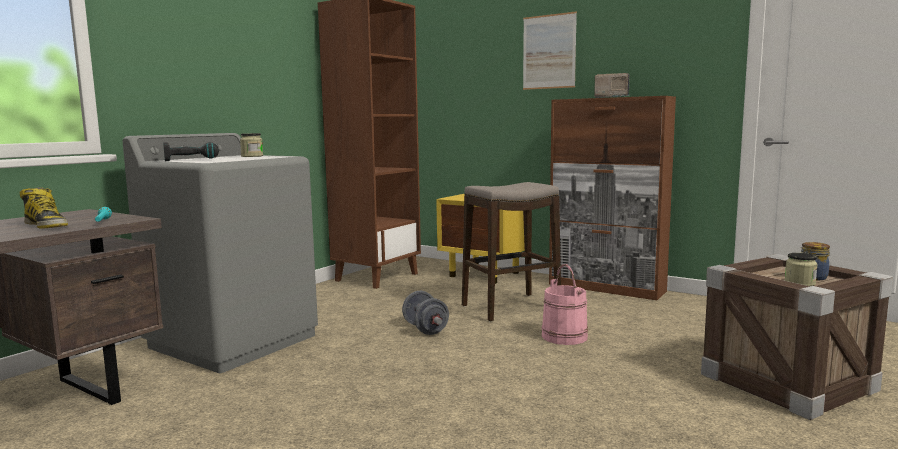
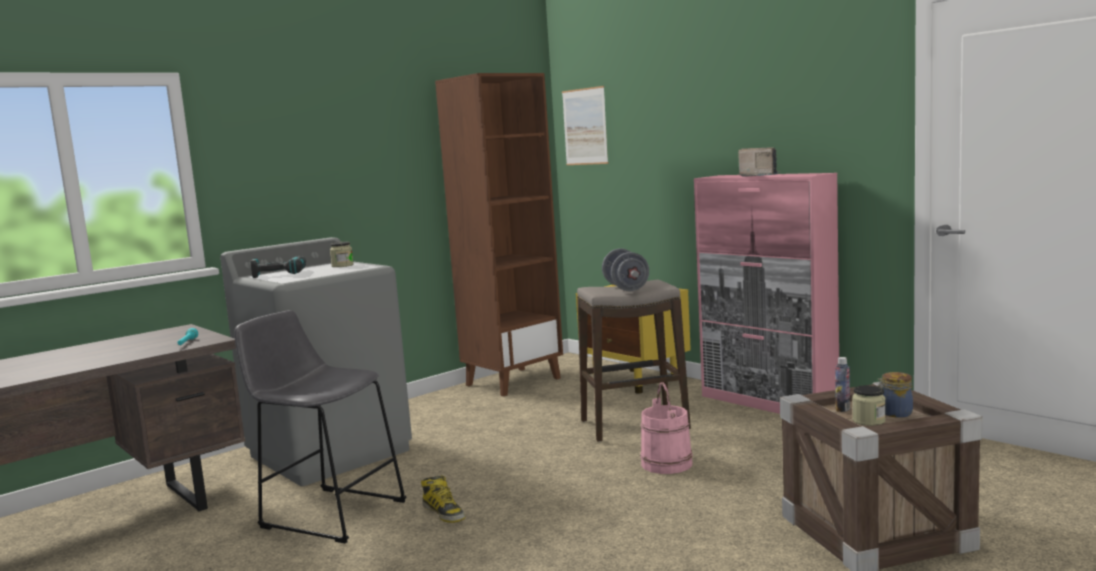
camera: 15 degrees right, 0 degrees up
(46, 225) = (141, 348): boot -> boot (444, 513)
(264, 397) = (328, 513): none -> grey stool
(425, 329) = (523, 448): grey dumbbell -> grey dumbbell (626, 288)
(549, 52) = (700, 117): picture -> picture (585, 126)
(606, 288) = (768, 403): brown cabinet -> pink cabinet
(764, 275) = (842, 409): none -> bottle

